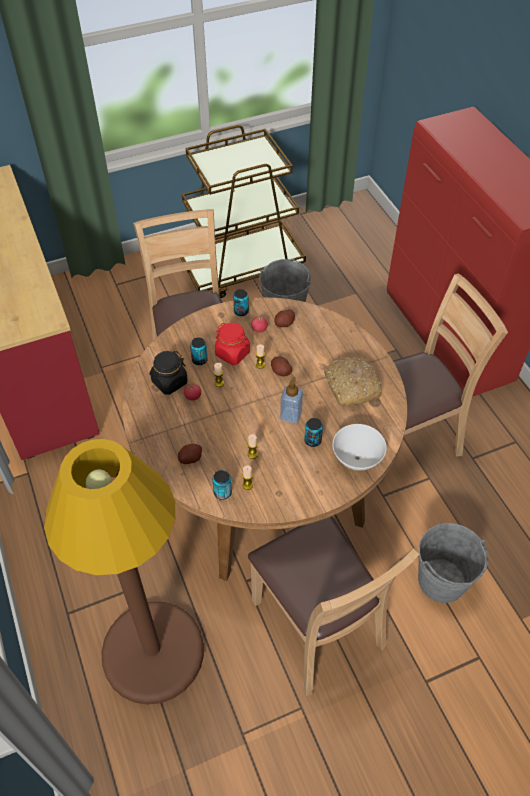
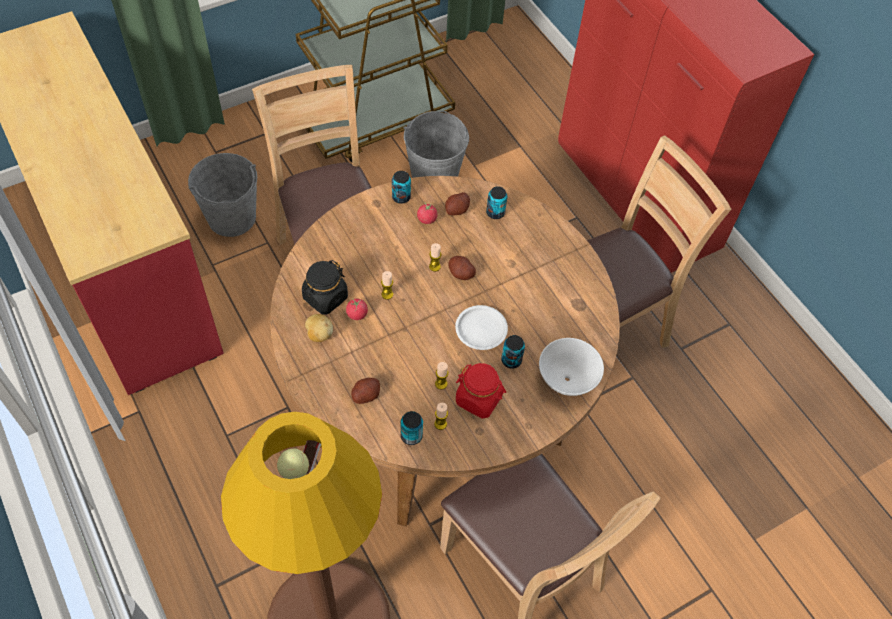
camera: 10 degrees left, 5 degrees up
(160, 409) = (319, 334): none -> potato
(199, 360) = (358, 265): can -> can (495, 213)
(233, 353) = (398, 254): red jar -> red jar (479, 399)
(291, 415) = (480, 330): soap dispenser -> white plate
(350, 386) = (548, 287): bread -> none
(441, 580) = (660, 502): grey bucket -> grey bucket (232, 218)

